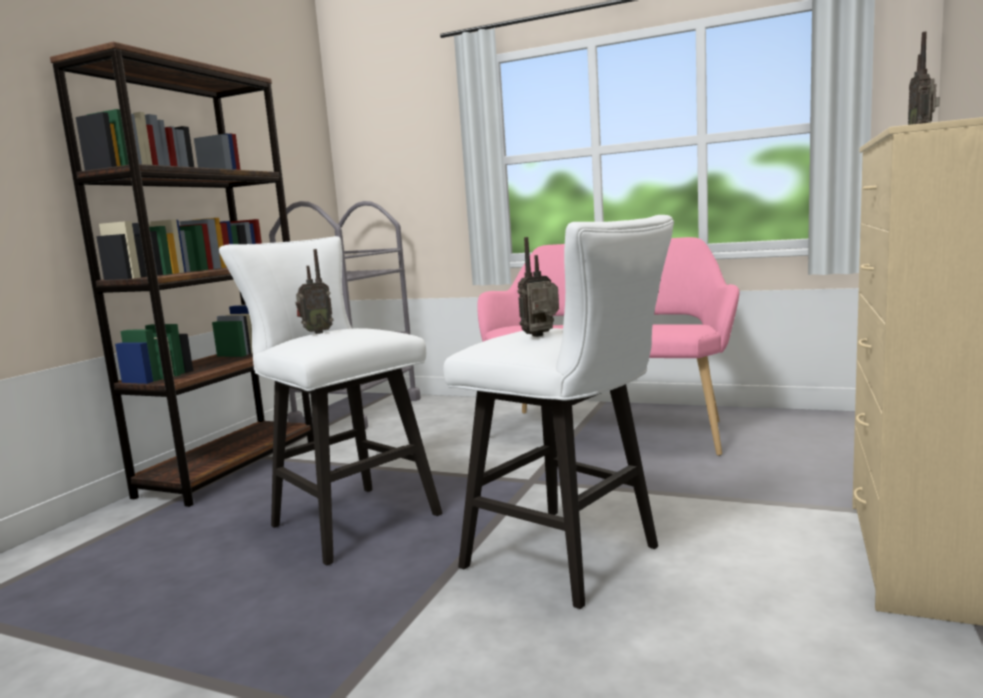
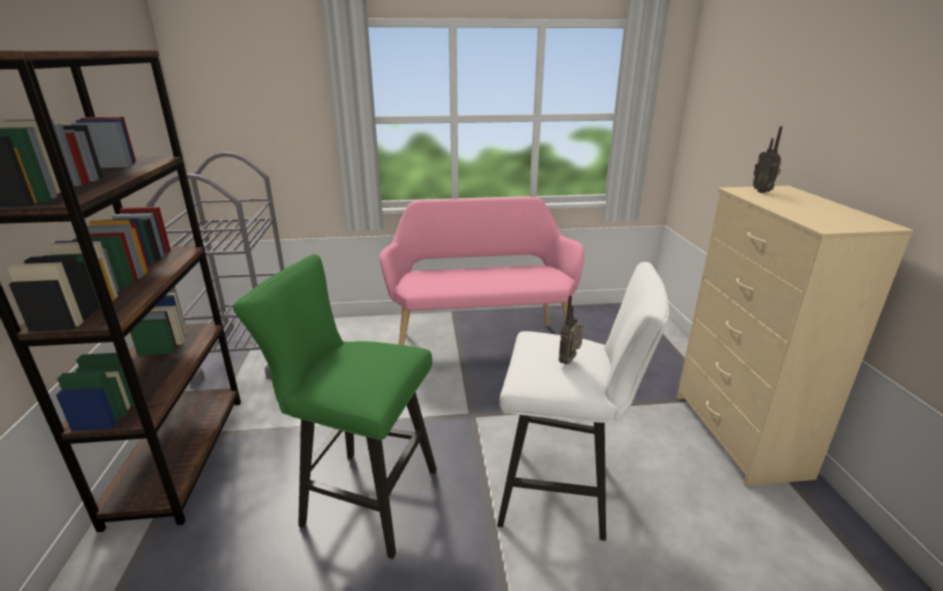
camera: 30 degrees left, 15 degrees up
(316, 333) = (343, 367): radio -> none
(347, 518) = (361, 496): white stool -> green stool

